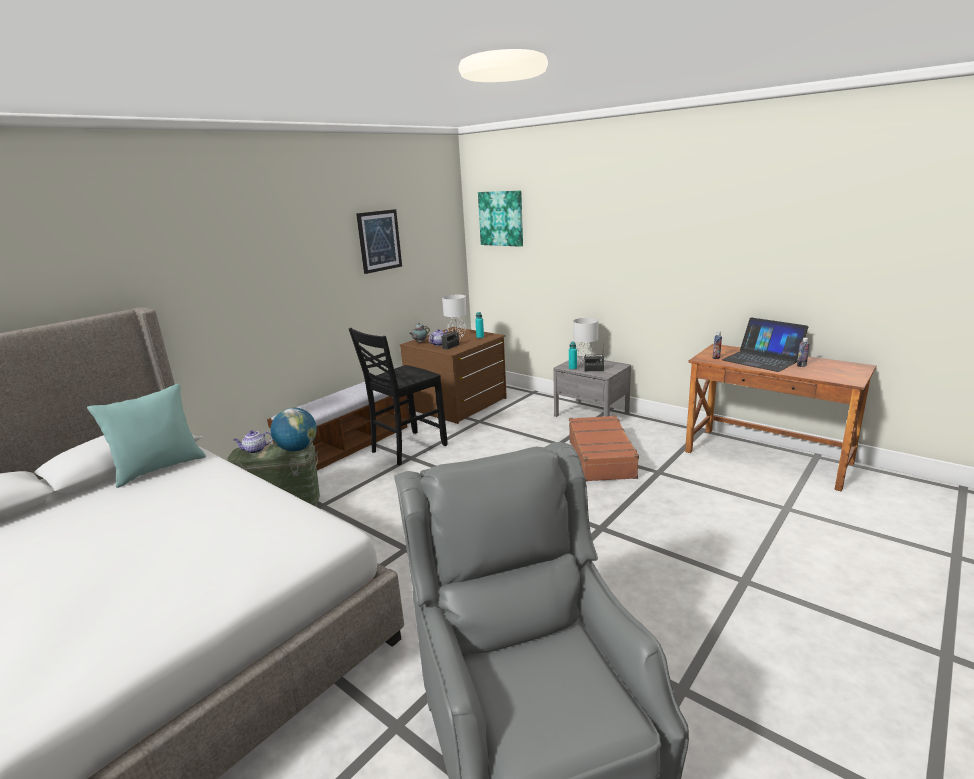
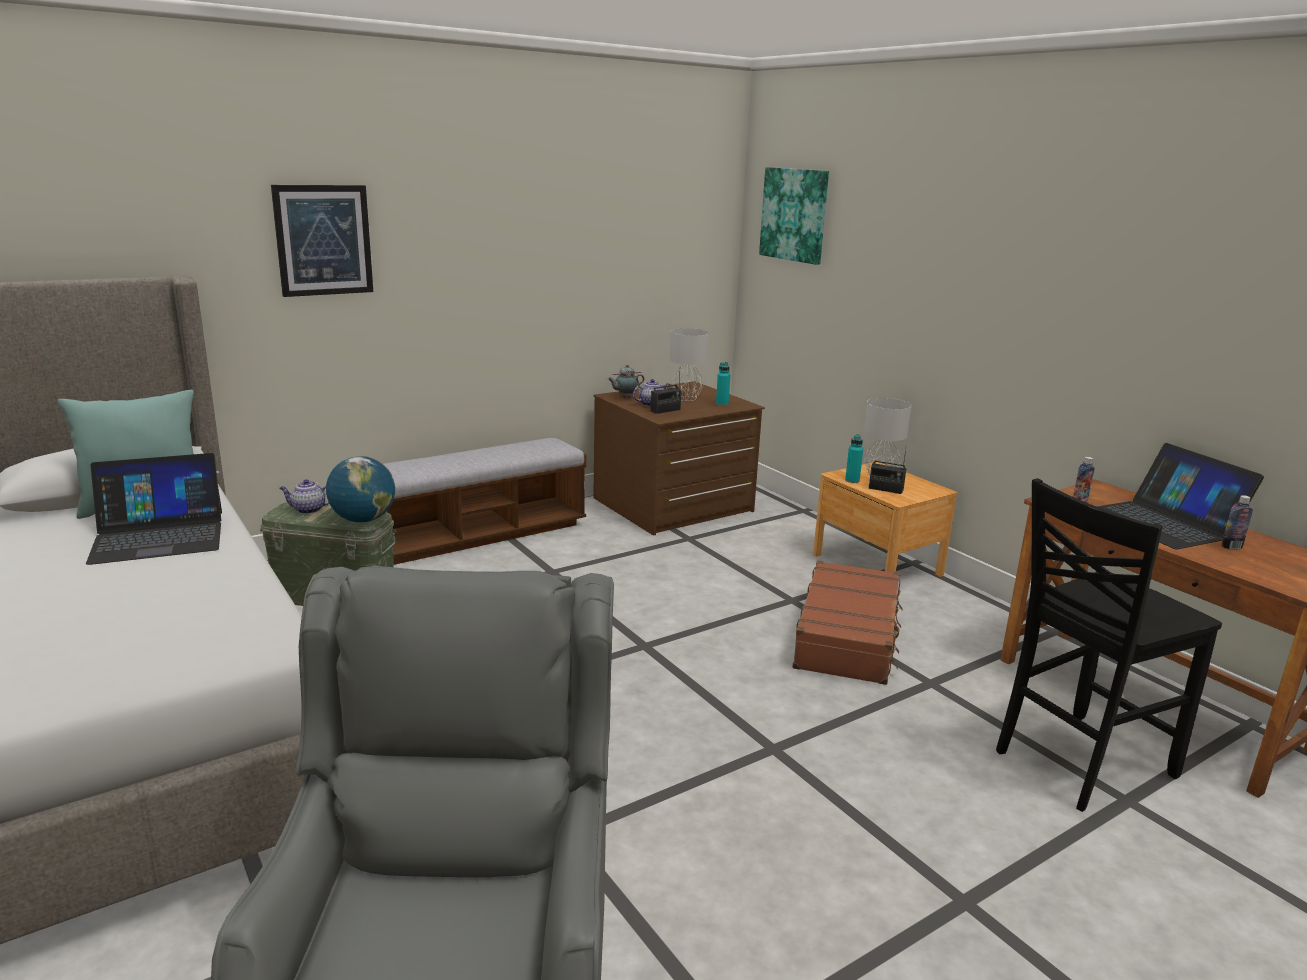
camera: 15 degrees right, 0 degrees up
(189, 486) = (159, 536): none -> laptop
(379, 241) = (582, 227): picture -> picture (323, 240)
(407, 448) = (555, 557): black chair -> black chair (1079, 762)
(591, 414) = (877, 564): grey nightstand -> brown nightstand

